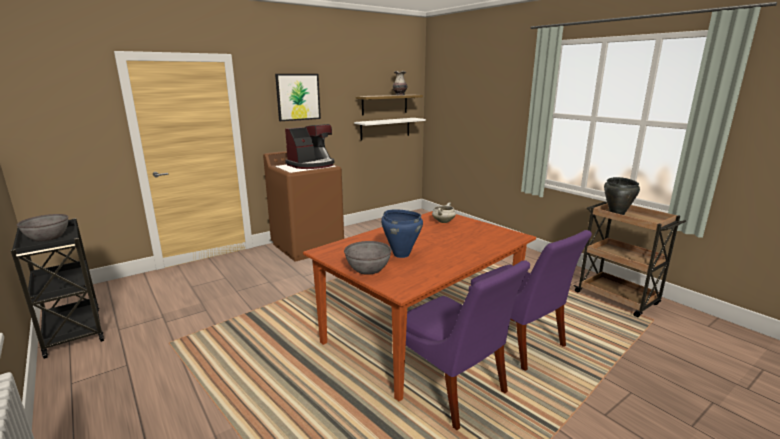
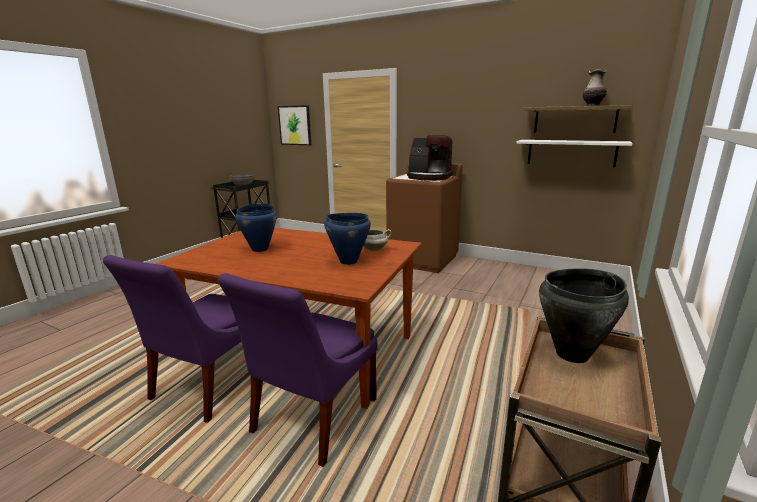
camera: 65 degrees right, 0 degrees up
(298, 97) = (453, 108): picture -> picture (295, 125)
(368, 269) = (221, 245): grey bowl -> none
(464, 231) = (348, 261): none -> blue cooking pot

